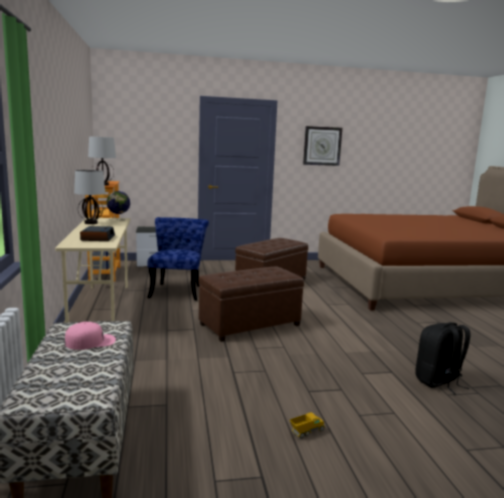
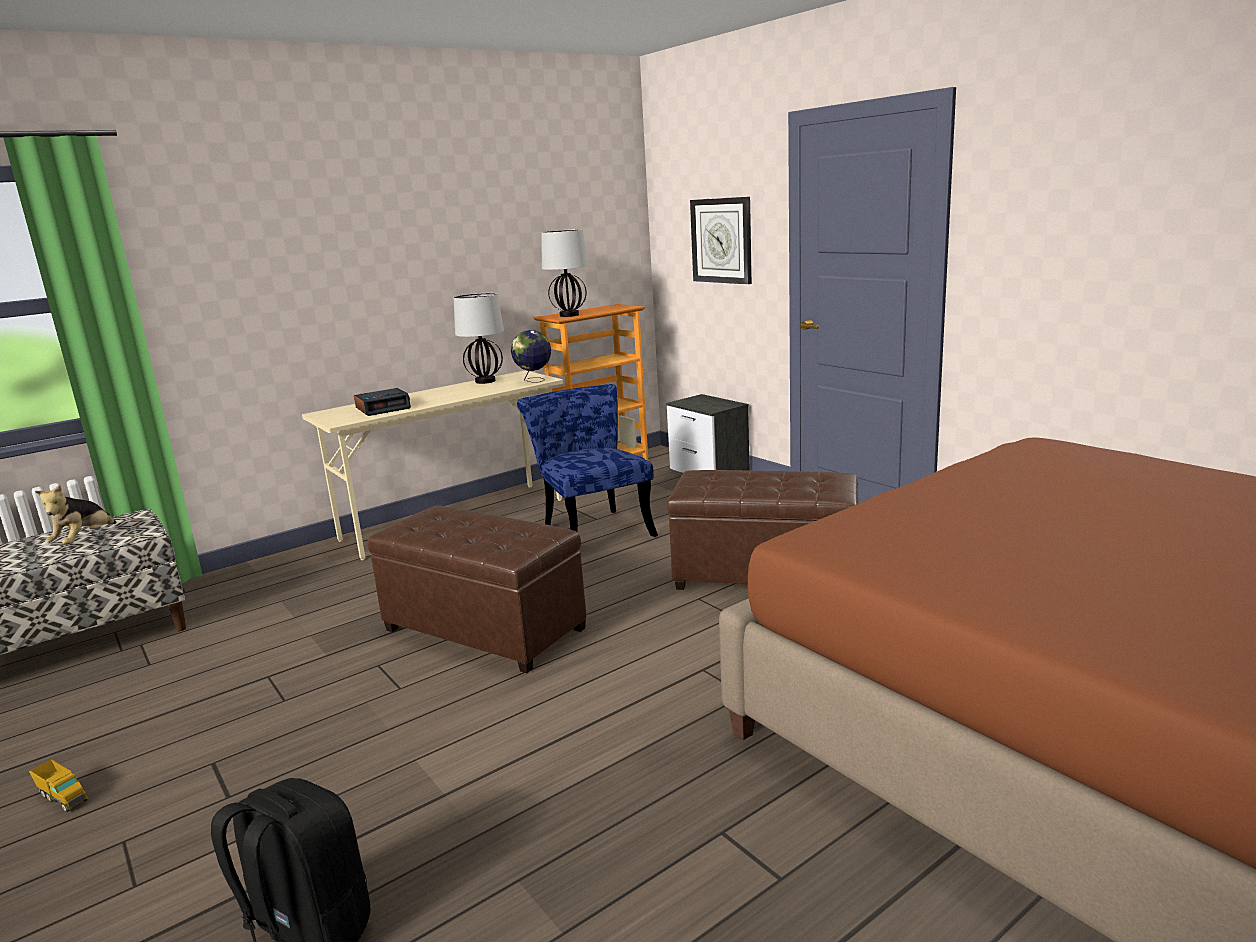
camera: 65 degrees right, 5 degrees up
(90, 341) = (84, 540): pink cap -> plush toy
(177, 290) = (593, 529): blue chair -> blue chair turned 90 degrees counterclockwise
(322, 146) = (1088, 211): wall clock -> wall clock (722, 240)

